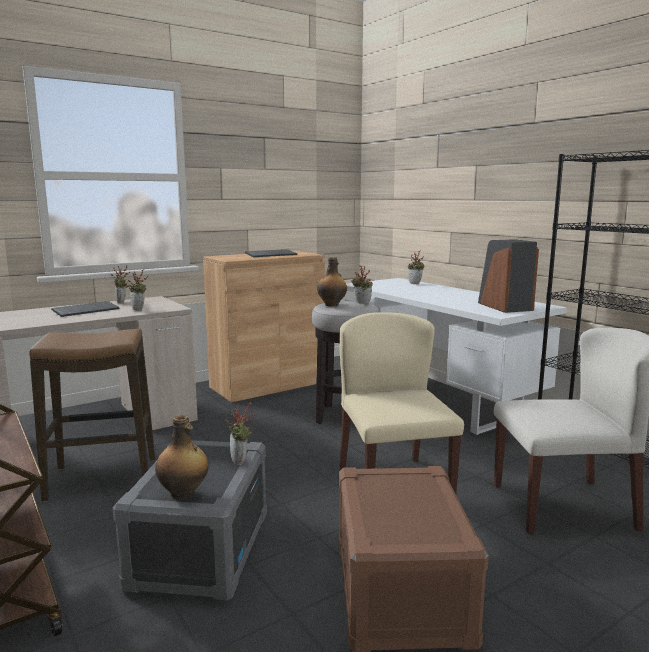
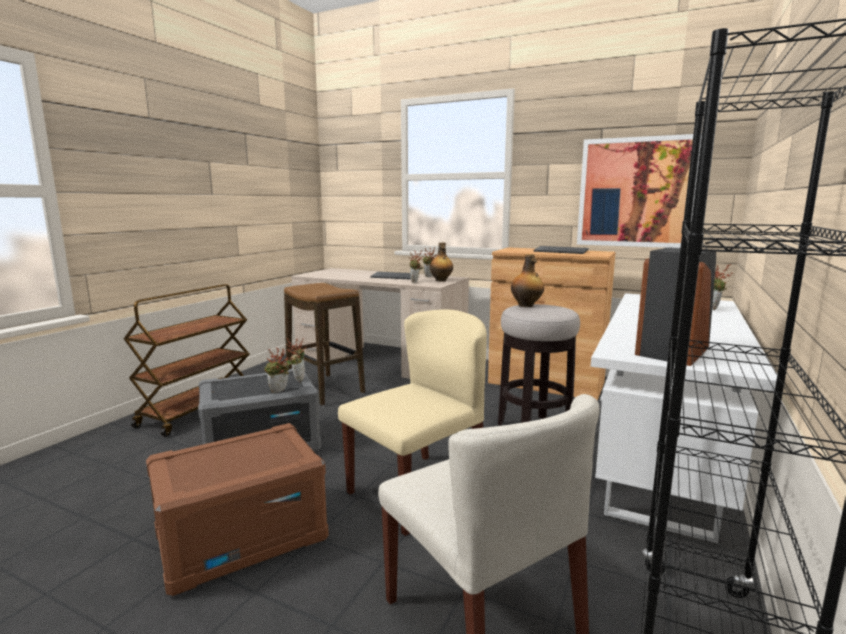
camera: 60 degrees right, 0 degrees up
(183, 493) = (221, 390): bottle -> bottle (441, 280)
(295, 197) = (635, 192): none -> picture
(361, 303) = (557, 310): potted plant -> potted plant (297, 378)

